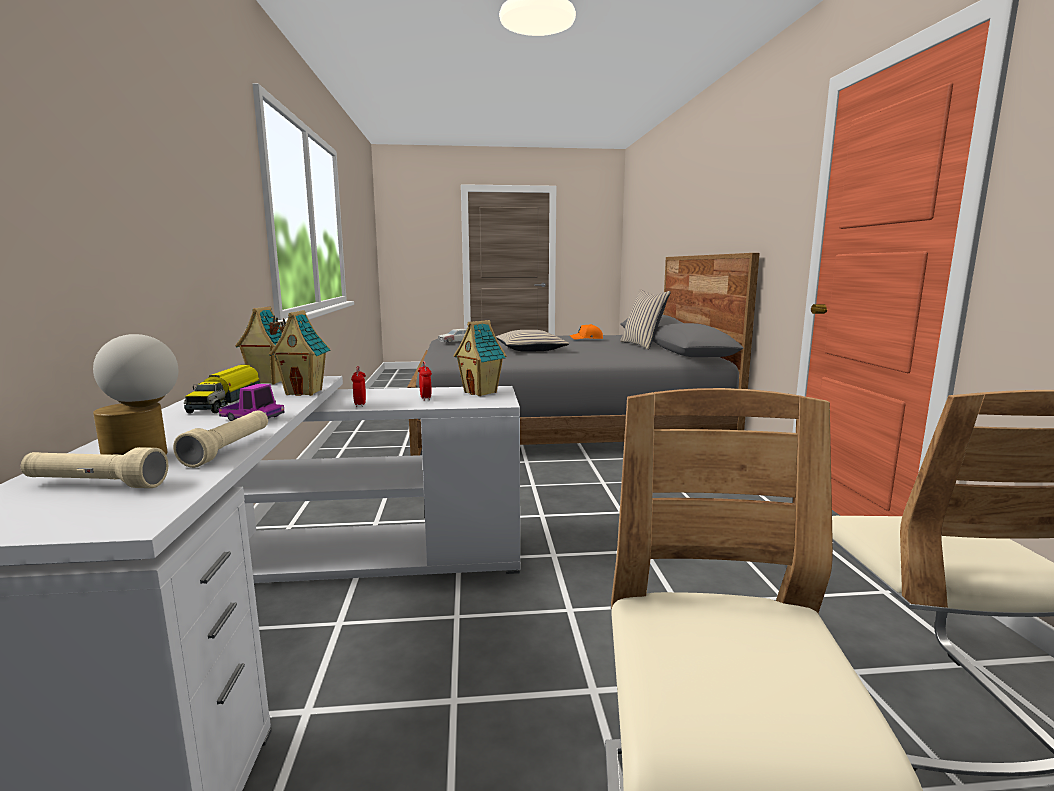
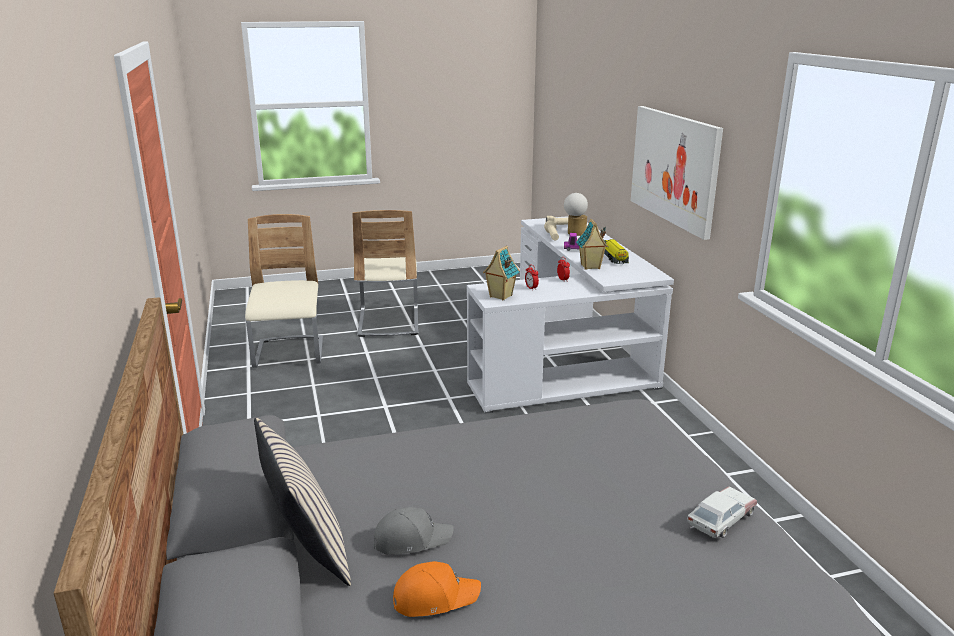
camera: 170 degrees right, 10 degrees up
(186, 216) = (674, 168): none -> picture
(268, 382) = (635, 275): toy house -> none
(530, 349) = (537, 482): beige pillow -> none
(596, 344) = (411, 539): none -> grey cap

